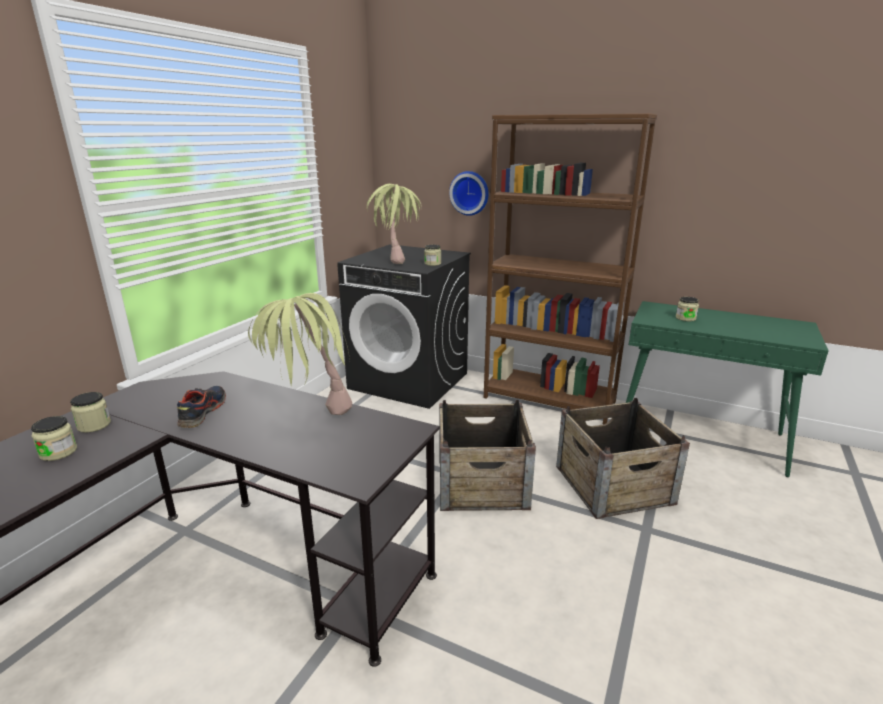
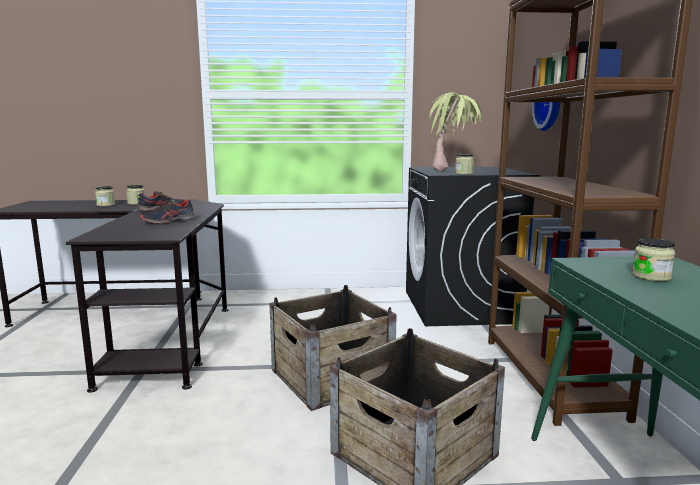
camera: 60 degrees right, 10 degrees down
(310, 419) = (168, 221): potted plant -> shoe

